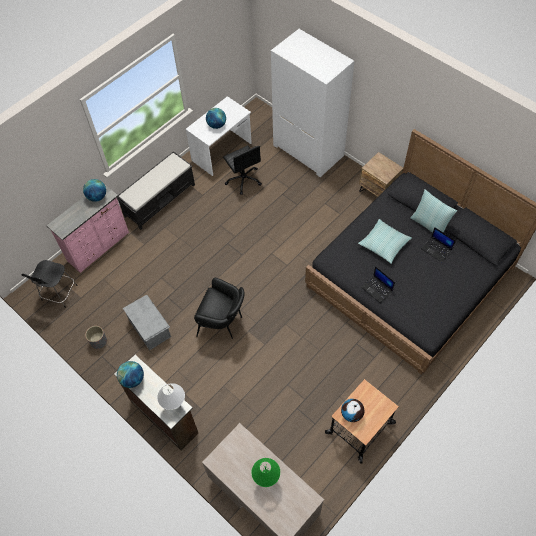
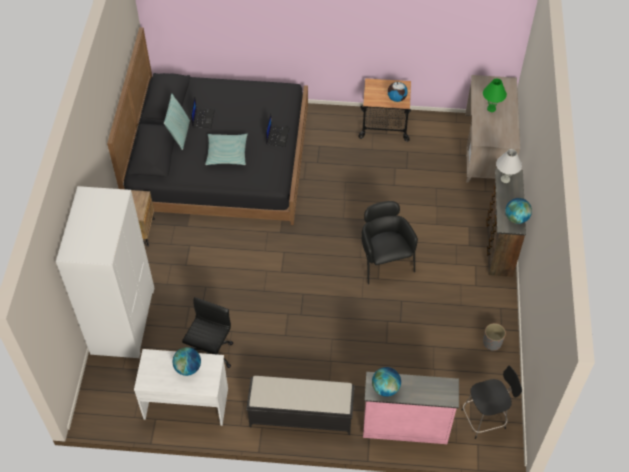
camera: 130 degrees left, 5 degrees down
(150, 327) = (441, 312): grey storage box -> none

